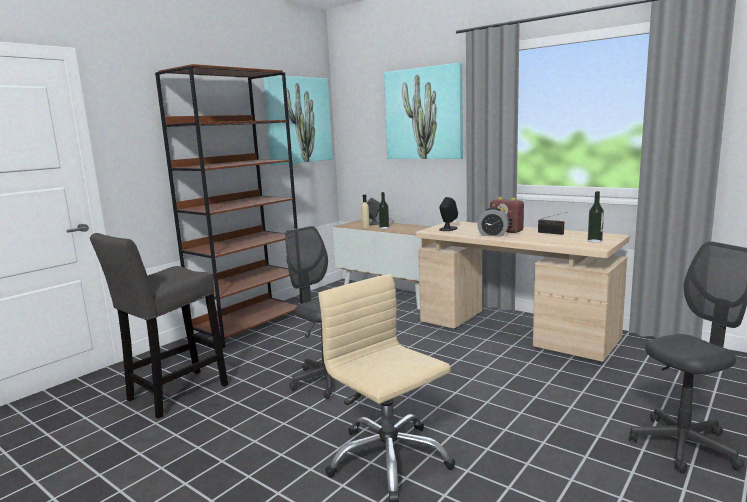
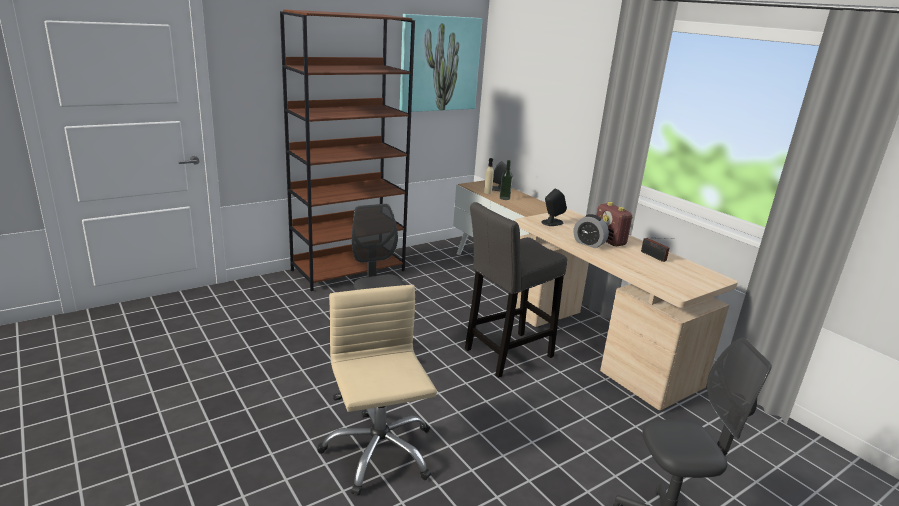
camera: 15 degrees right, 10 degrees up
(173, 395) = (244, 330): grey stool -> grey stool (505, 354)
(424, 114) = (569, 81): picture -> none
(594, 241) = (688, 281): bottle -> none

